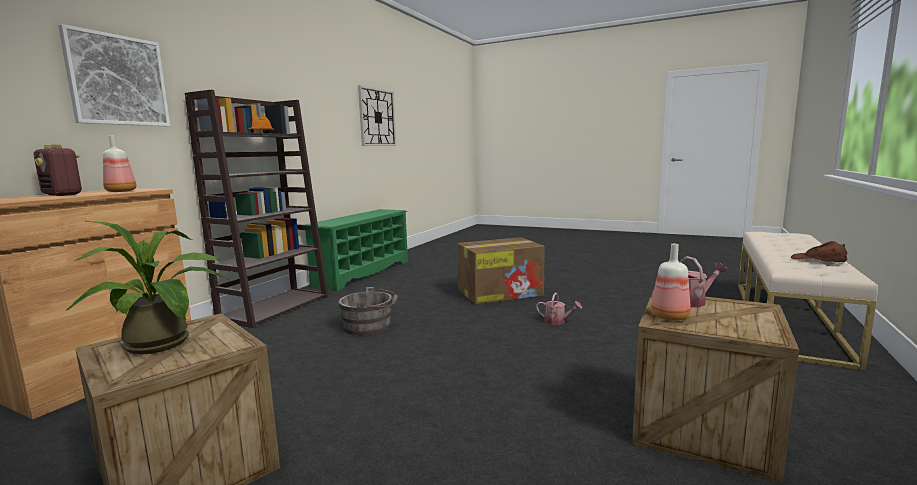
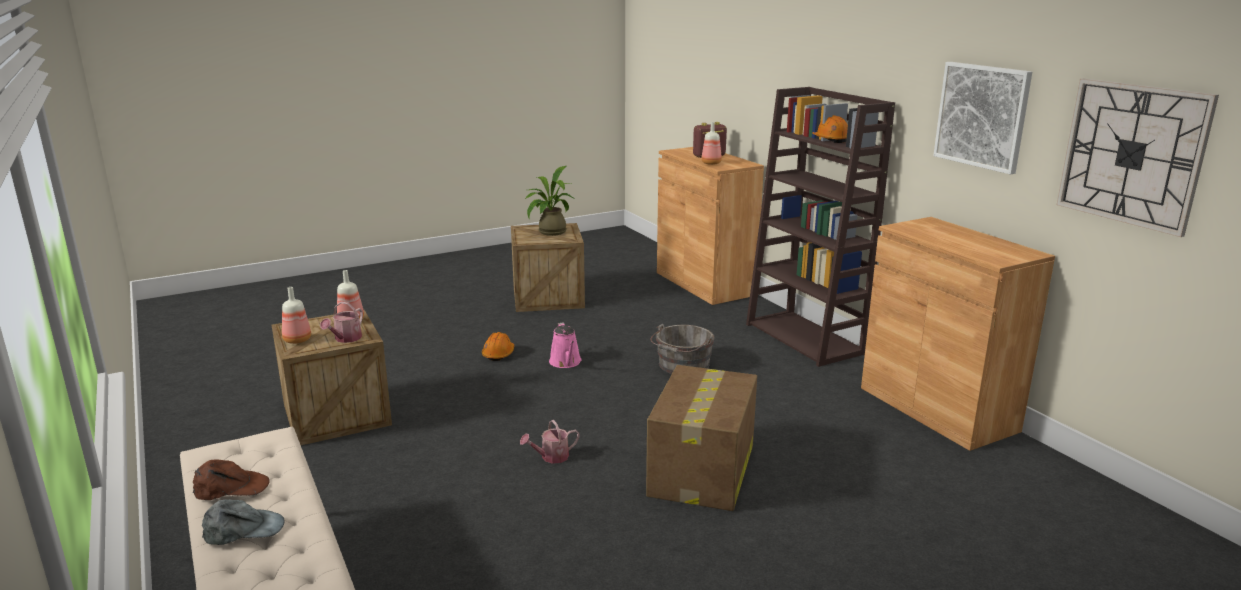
camera: 125 degrees right, 10 degrees up
(117, 80) = (774, 75): picture -> picture (982, 116)
(362, 273) = (937, 409): green shoe rack -> brown cabinet
(417, 366) = (566, 362): none -> pink watering can
(442, 408) = (498, 354): none -> orange hard hat
(756, 316) = (297, 340): none -> bottle
(805, 249) = (244, 529): none -> grey cap

